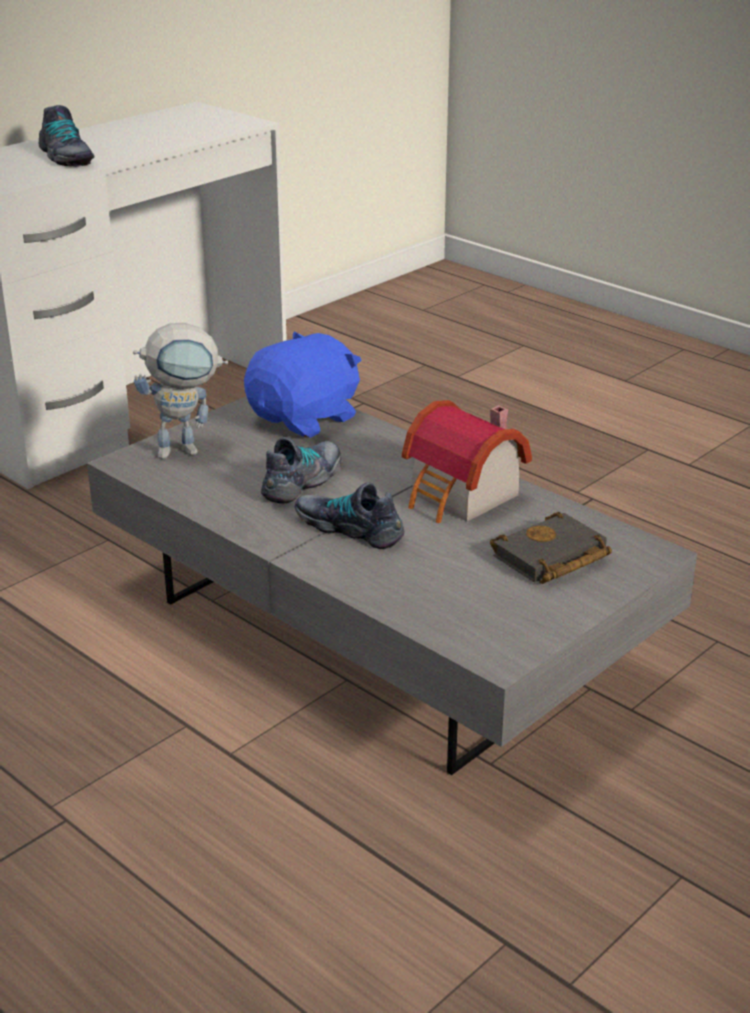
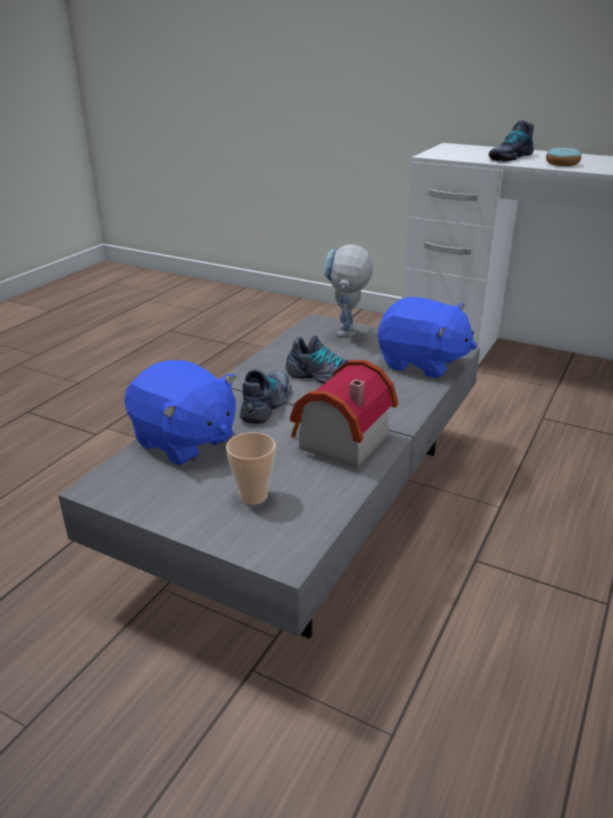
camera: 75 degrees right, 0 degrees up
(136, 145) = (562, 164): none -> donut
(187, 449) = (346, 335): toy robot -> toy robot turned 45 degrees clockwise
(418, 593) = (184, 441): none -> blue plush toy
(550, 559) = (253, 496): black book -> cup

